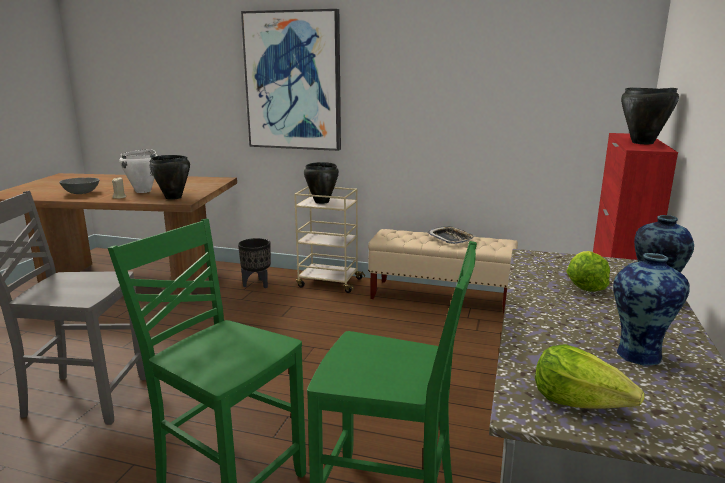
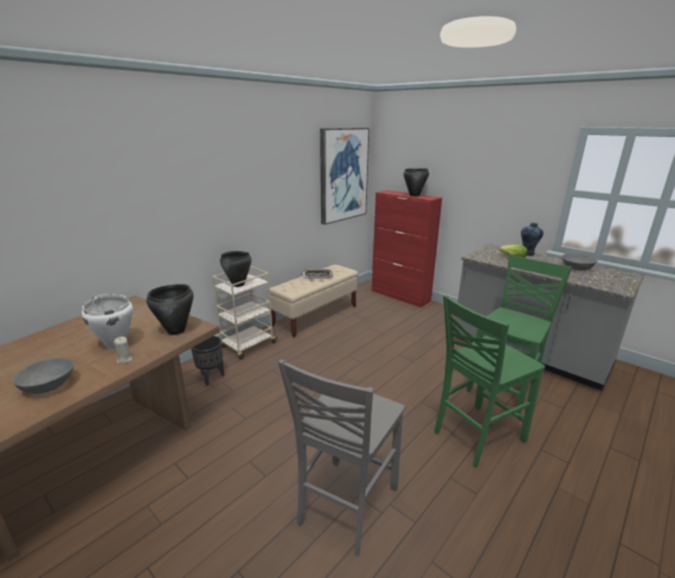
camera: 65 degrees left, 5 degrees up
(293, 81) = (184, 187): picture -> picture (343, 175)
(579, 402) = (613, 283): lettuce -> none
(639, 354) = (576, 268): vase -> grey bowl

